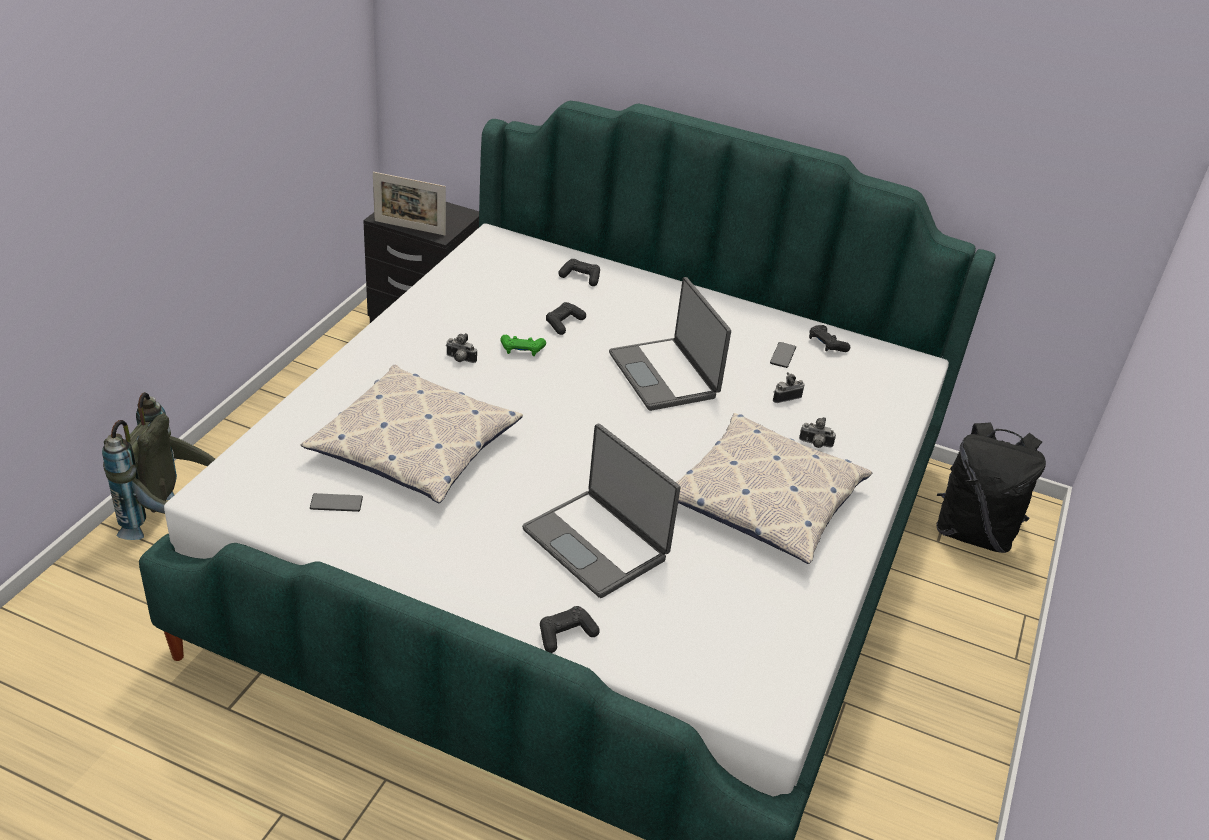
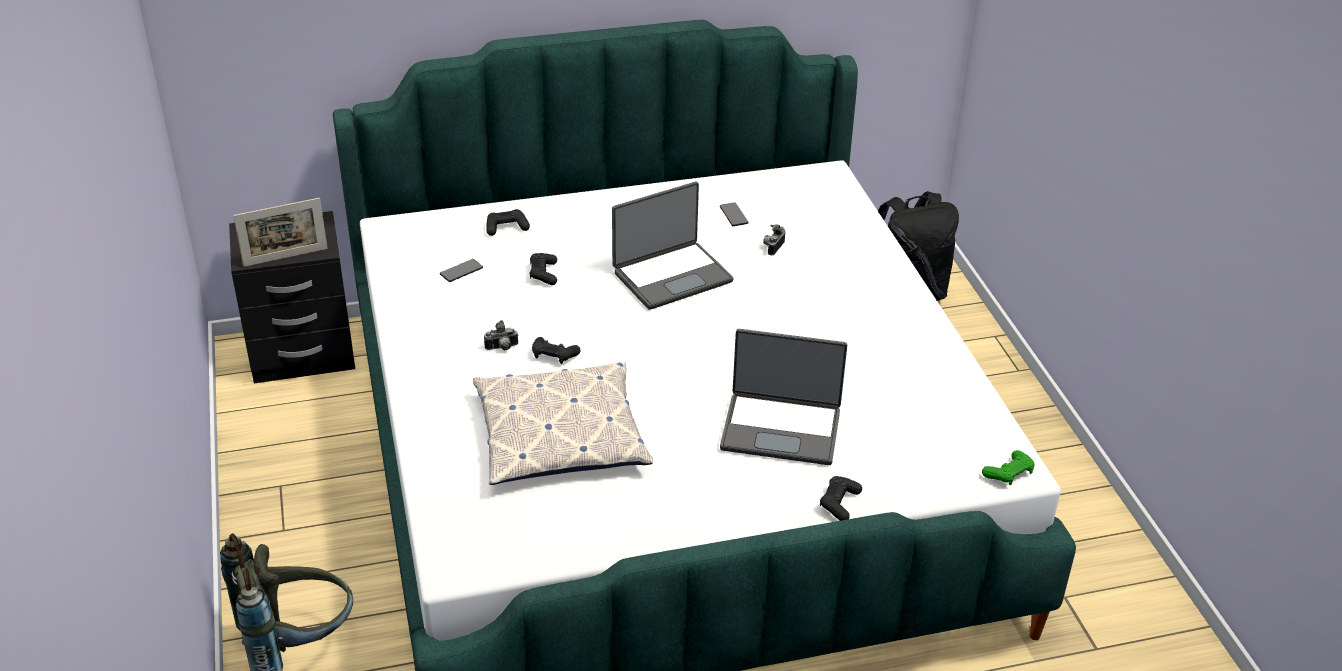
camera: 35 degrees left, 0 degrees up
(336, 503) = (561, 514): phone -> phone (461, 271)
(522, 350) = (540, 314): green game controller -> green game controller (1009, 474)
(665, 375) = (671, 276): laptop -> laptop turned 60 degrees counterclockwise
(764, 499) = (848, 332): pillow -> none
(815, 445) = (833, 272): camera -> none
(826, 344) = (752, 190): black game controller -> black game controller (554, 355)

